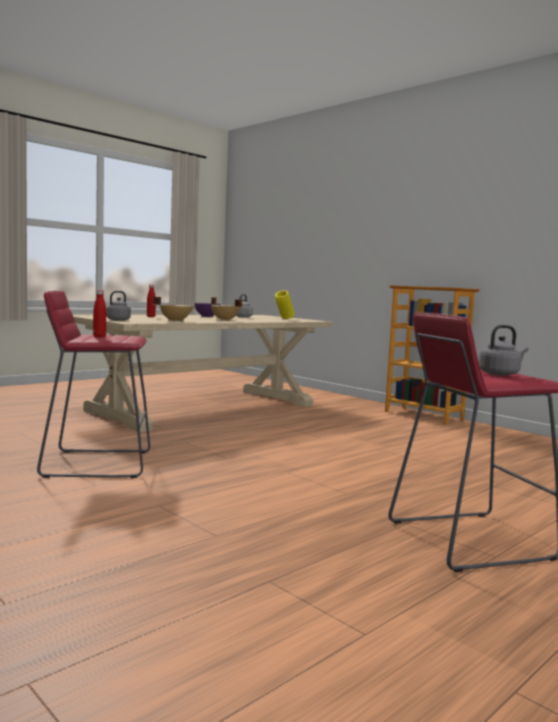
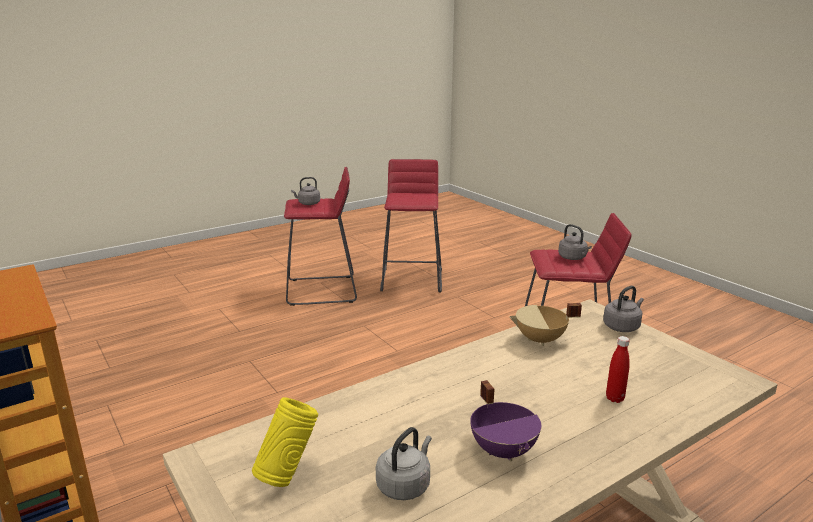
camera: 170 degrees left, 15 degrees up
(99, 337) = (573, 258): red bottle -> grey kettle
(224, 320) = (458, 381): beige cooking pot -> none
(316, 570) = (412, 279): none -> red stool

